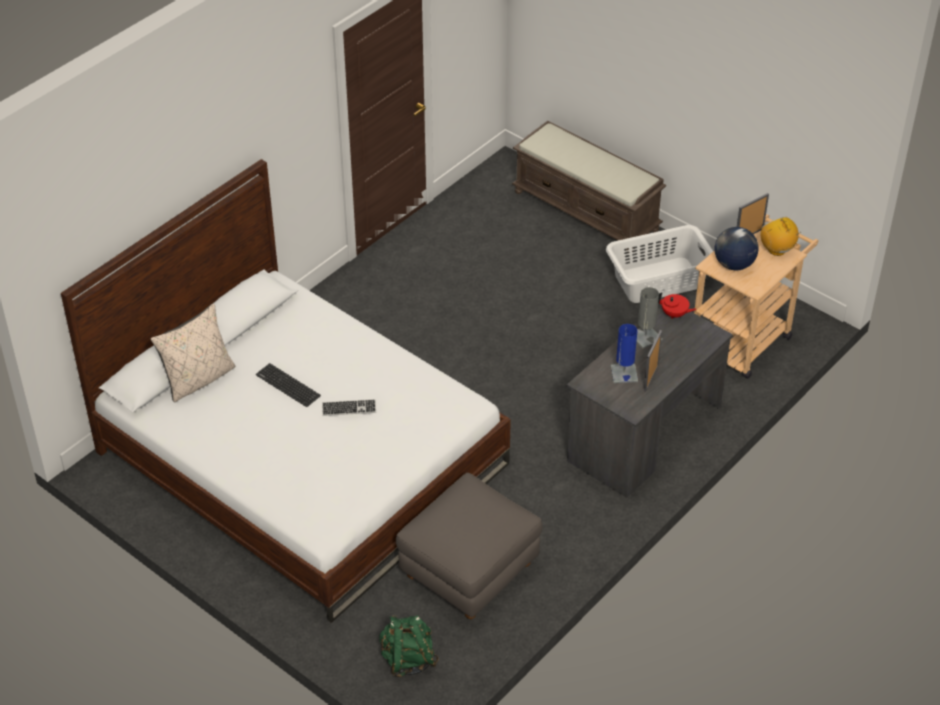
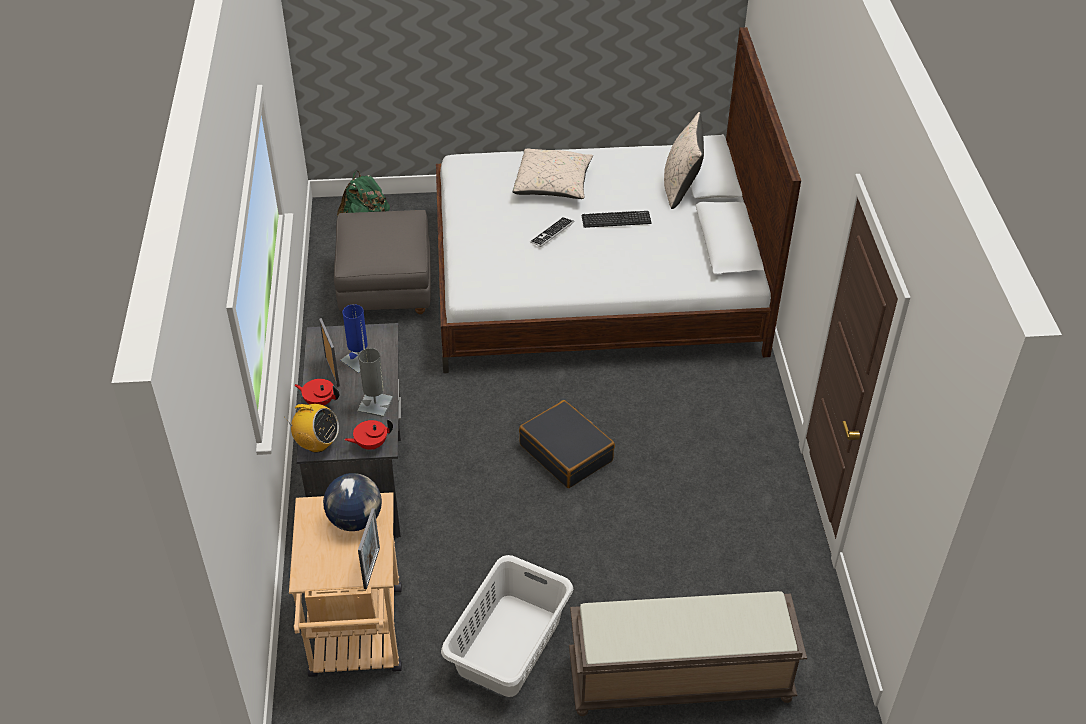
camera: 135 degrees right, 0 degrees up
(286, 451) = (553, 185): none -> beige pillow
(495, 352) = (566, 452): none -> black suitcase
(680, 363) = (319, 401): none -> red teapot
(777, 250) = (325, 572): radio -> radio (317, 444)

